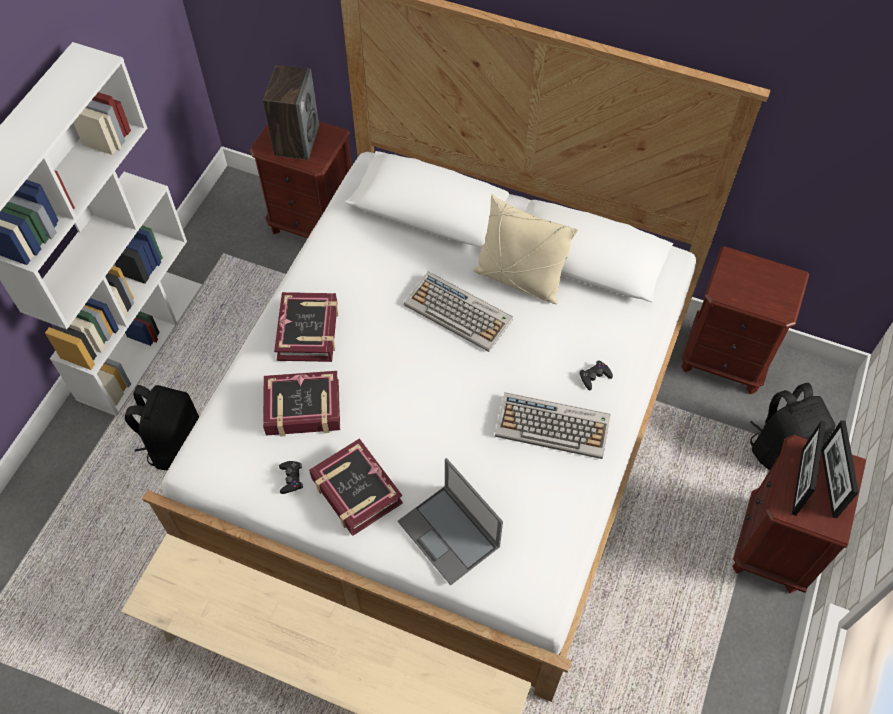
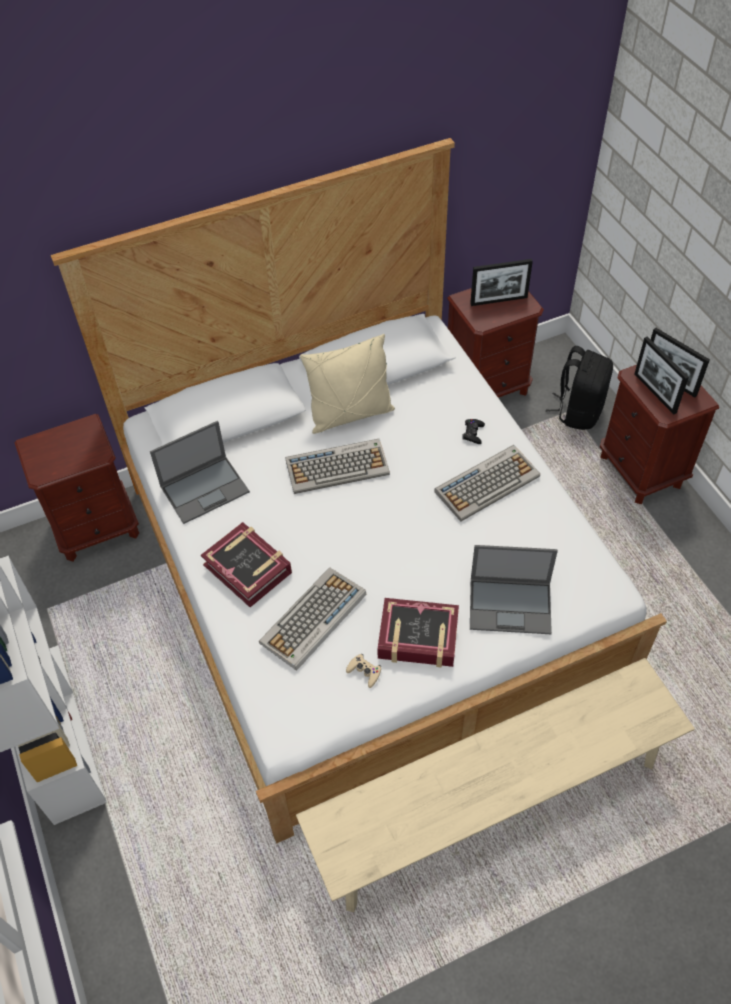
camera: 45 degrees left, 5 degrees down
(174, 444) = (181, 776): black backpack -> none
(291, 478) = (364, 672): black game controller -> beige game controller
(296, 140) = (62, 450): speaker -> none
(303, 408) = (313, 619): book -> keyboard
(351, 248) = (205, 488): none -> laptop
(761, 284) = (498, 300): none -> picture frame

